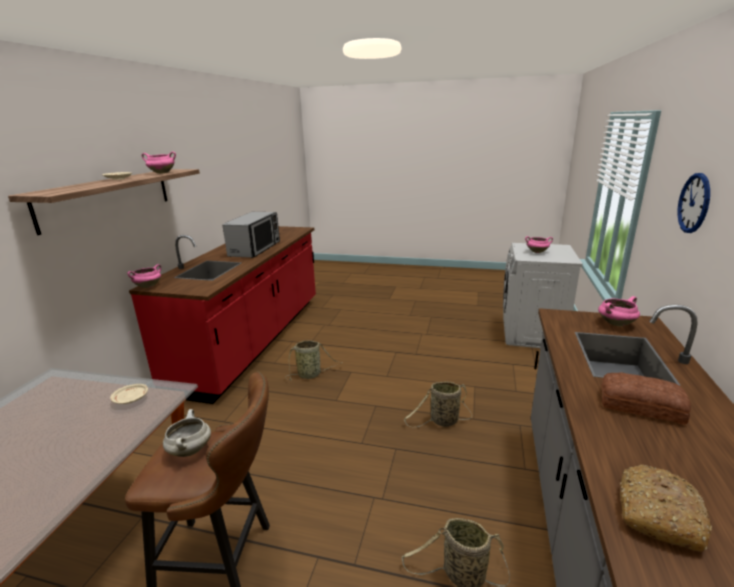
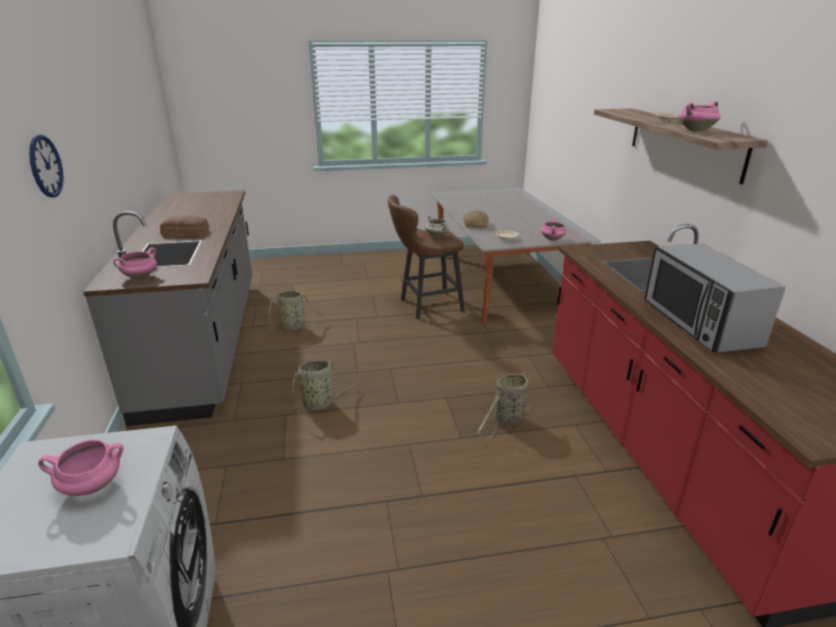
camera: 155 degrees right, 5 degrees up
(148, 286) = (644, 245): pink cooking pot -> pink cooking pot (552, 239)
(656, 513) = (215, 209): bread -> bread (476, 224)

